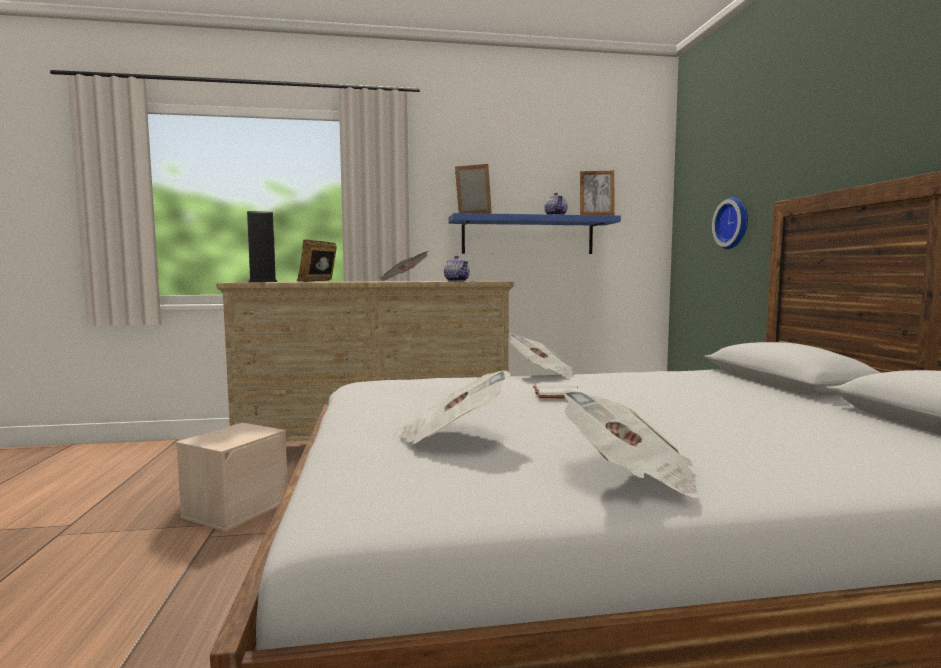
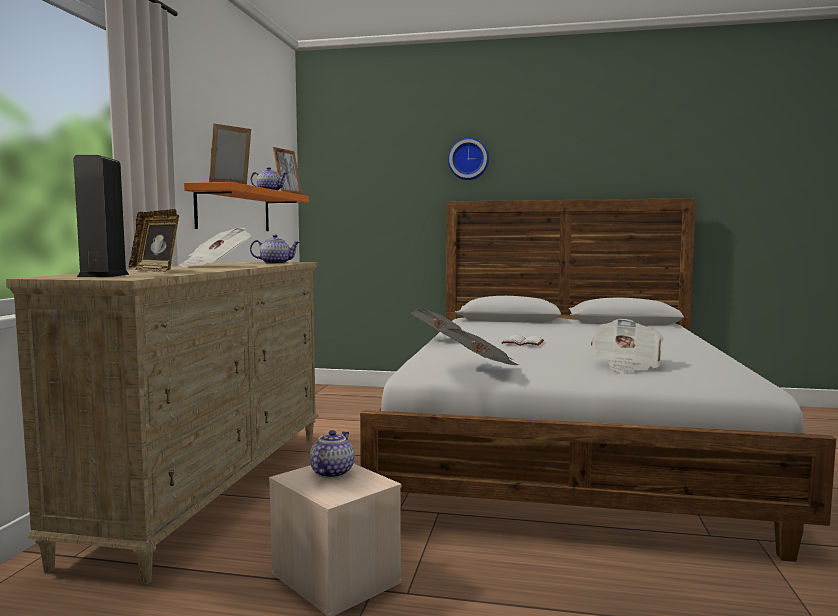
camera: 70 degrees left, 0 degrees up
(248, 432) = (331, 472): none -> teapot
(528, 236) = (234, 210): blue shelf -> orange shelf
(630, 476) = (694, 353): newspaper -> newspaper (481, 368)
(734, 223) = (390, 211): wall clock -> wall clock (468, 159)

